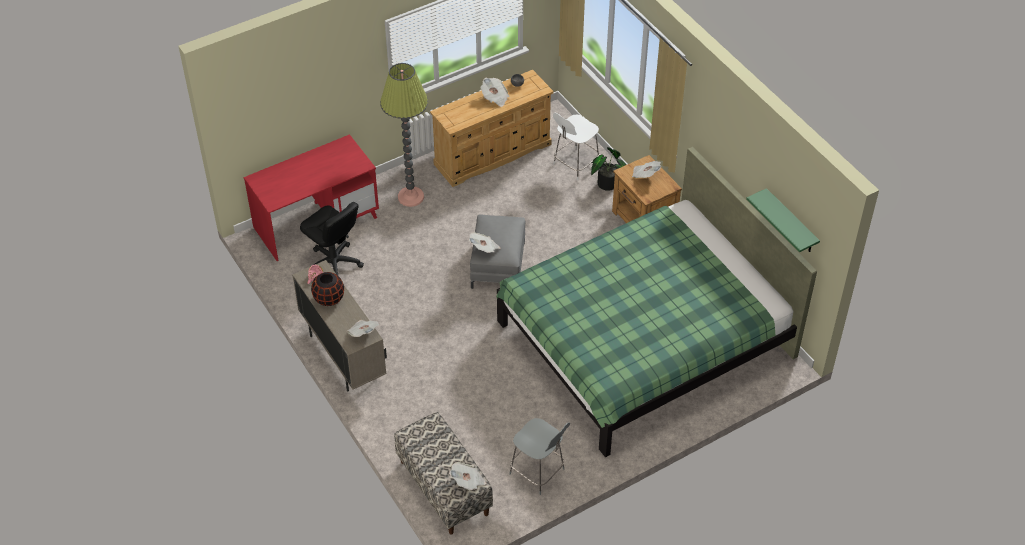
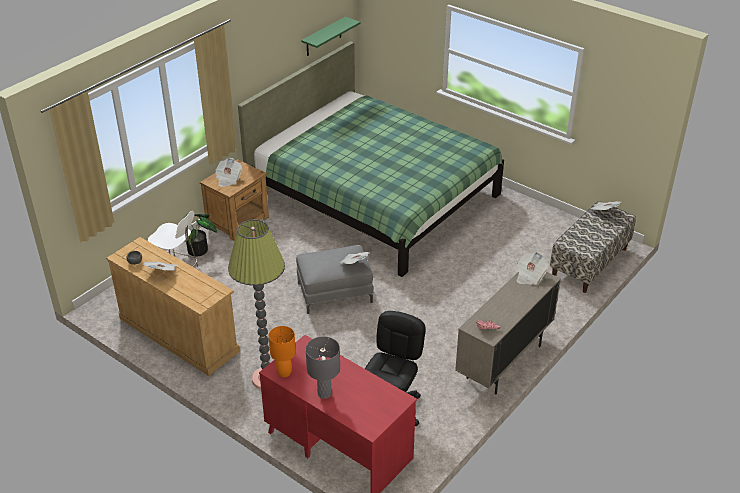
camera: 110 degrees left, 10 degrees down
(305, 163) = (324, 394): none -> grey table lamp
(329, 299) = (506, 310): black vase -> none
(340, 147) = (284, 372): none -> orange table lamp
(538, 472) = (538, 221): grey chair -> none

